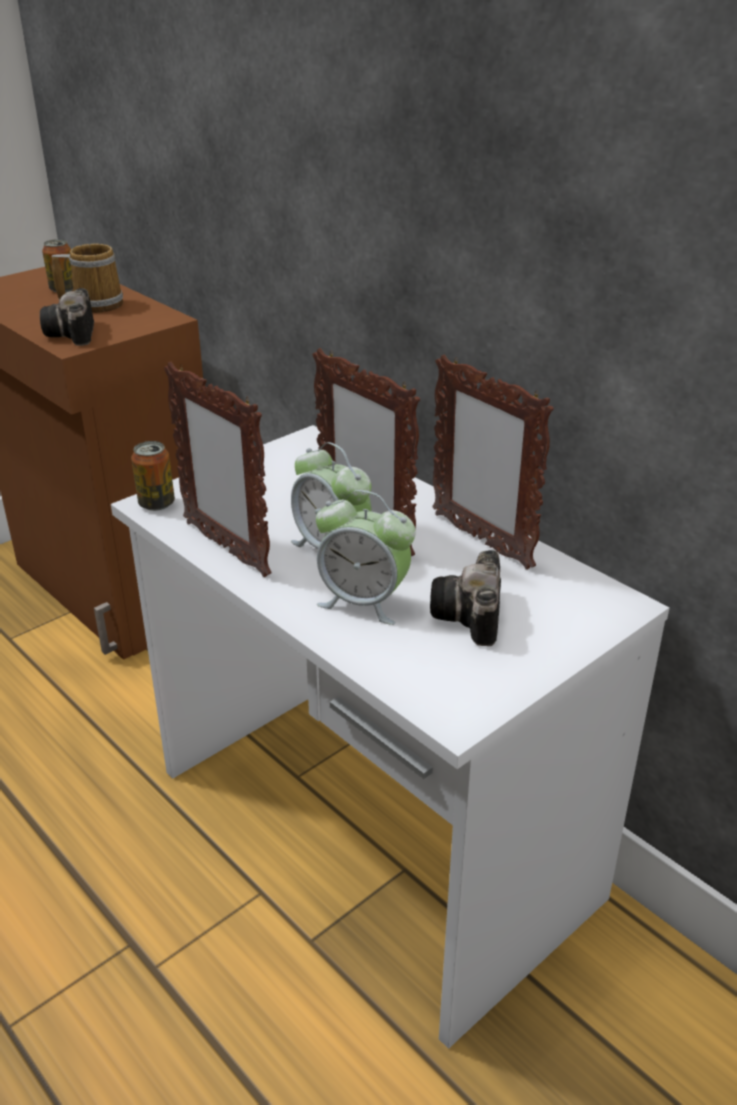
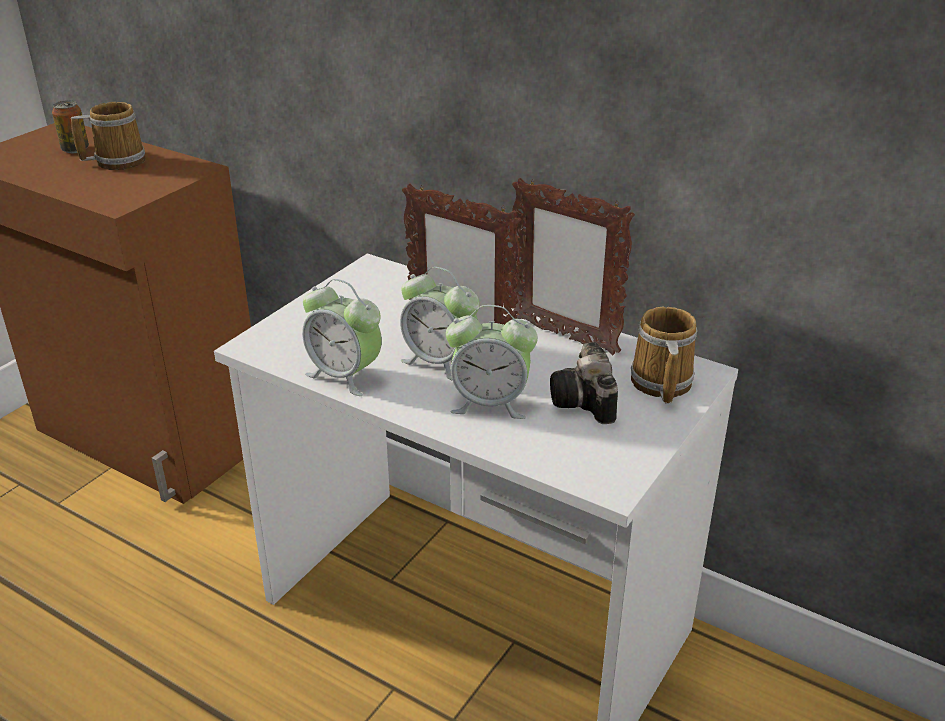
camera: 15 degrees left, 0 degrees up
(73, 335) = (113, 194): camera -> none
(156, 504) = (258, 344): can -> none
(226, 548) = (345, 375): picture frame -> alarm clock
(566, 610) = (659, 383): none -> mug

